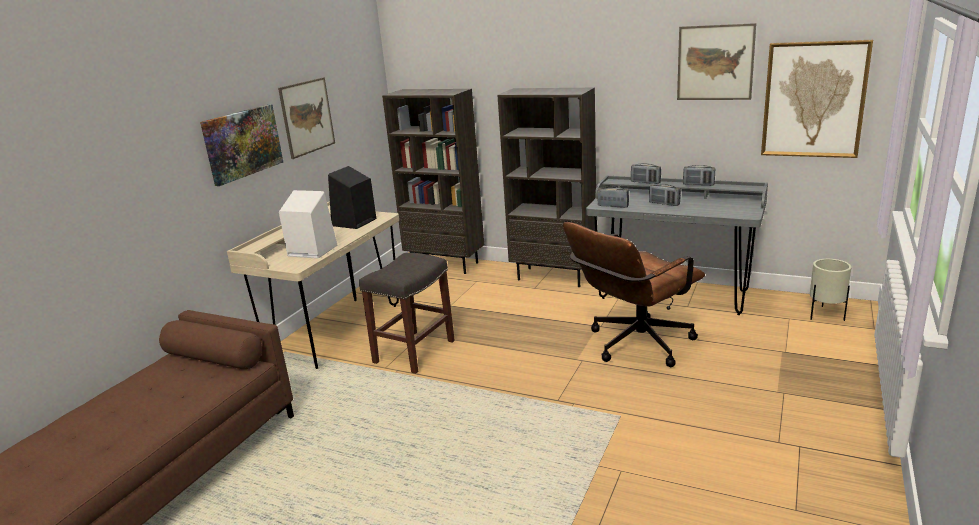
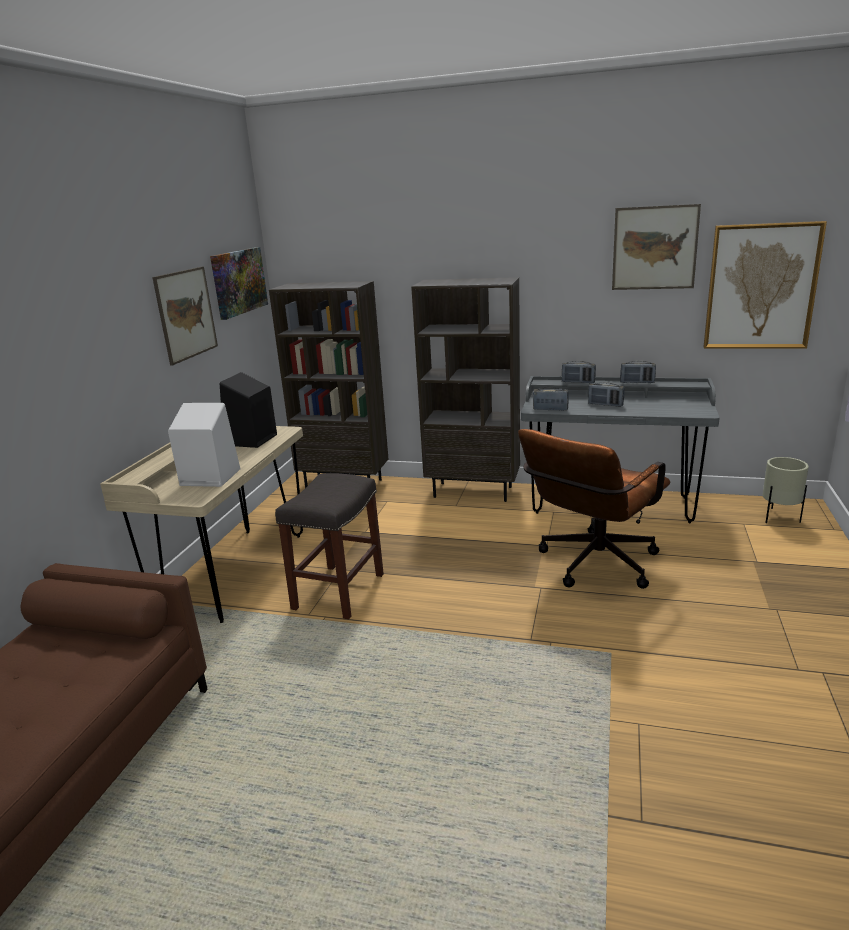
camera: 10 degrees left, 0 degrees up
(242, 143) = (113, 346): picture -> picture (238, 282)

